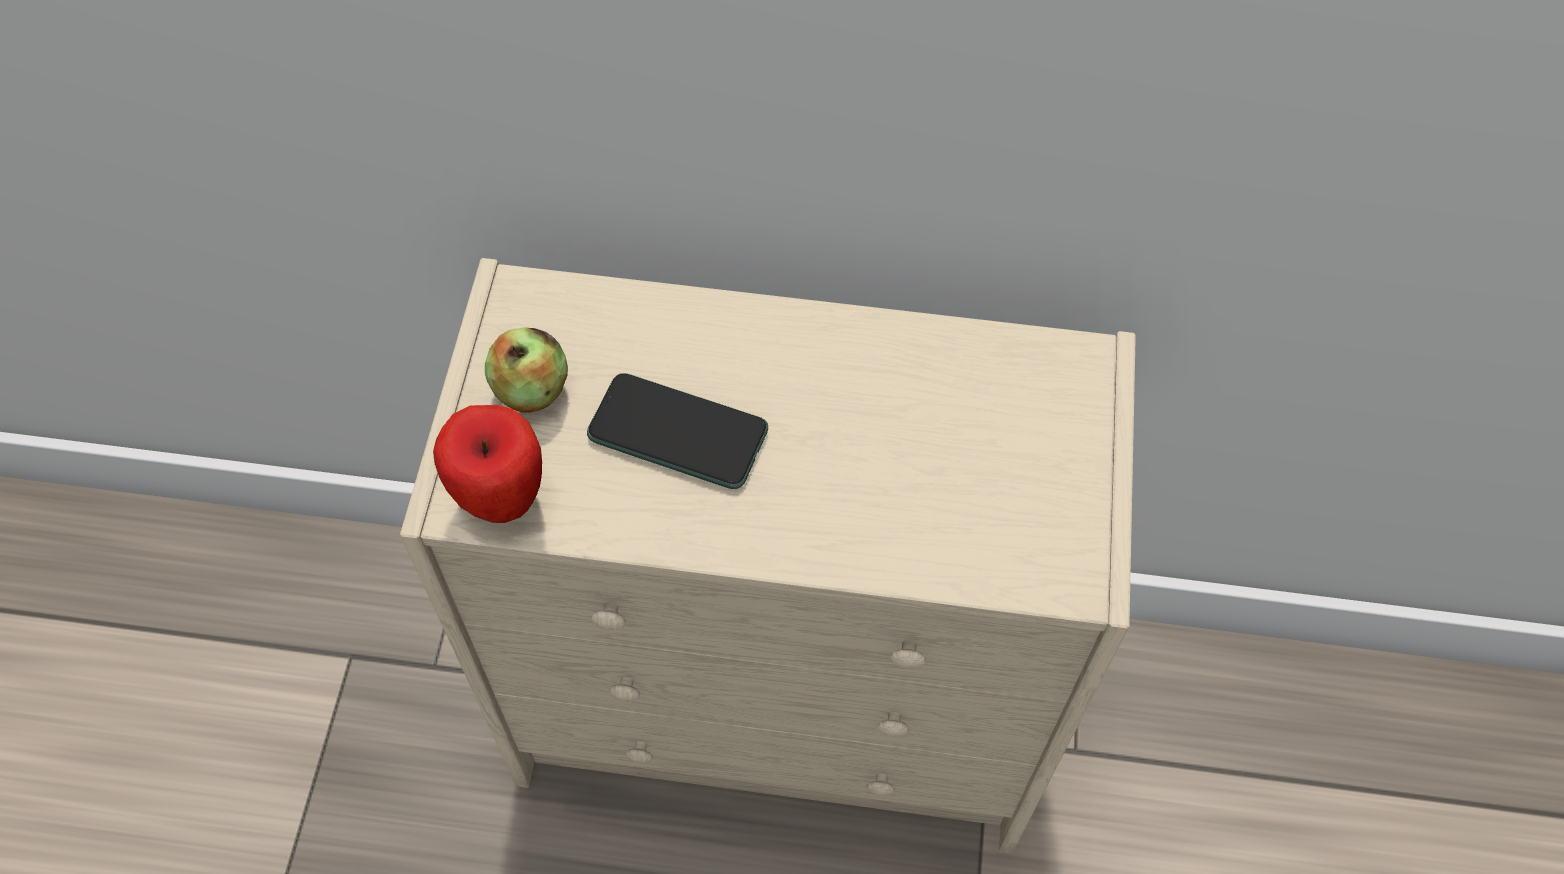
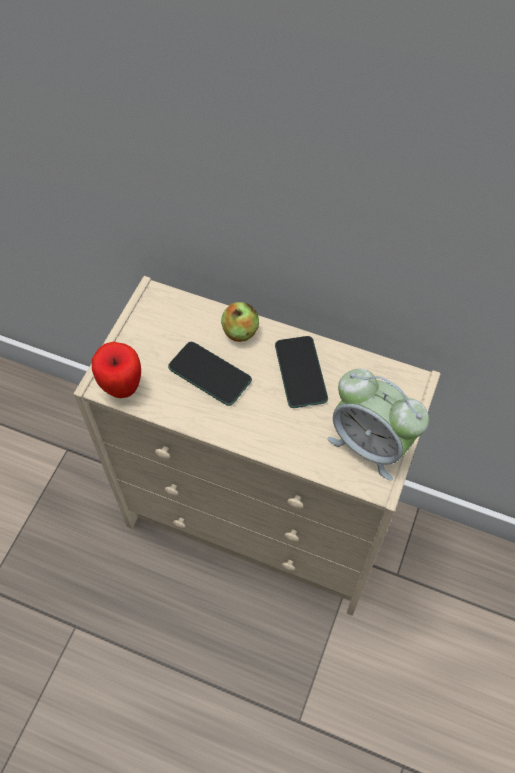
camera: 15 degrees right, 0 degrees up
(531, 390) = (149, 340): apple -> apple (240, 331)
(861, 390) = (300, 372): none -> phone
(1042, 504) = (370, 444): none -> alarm clock

